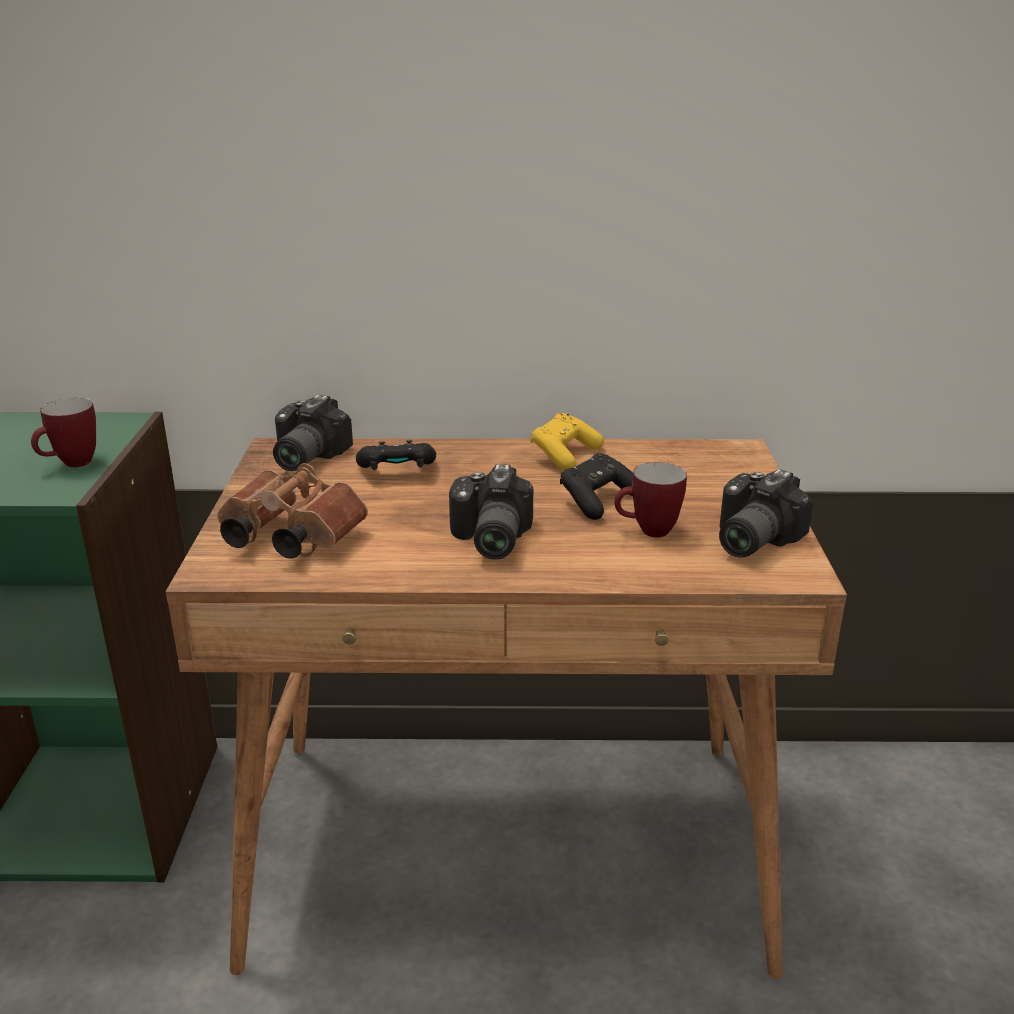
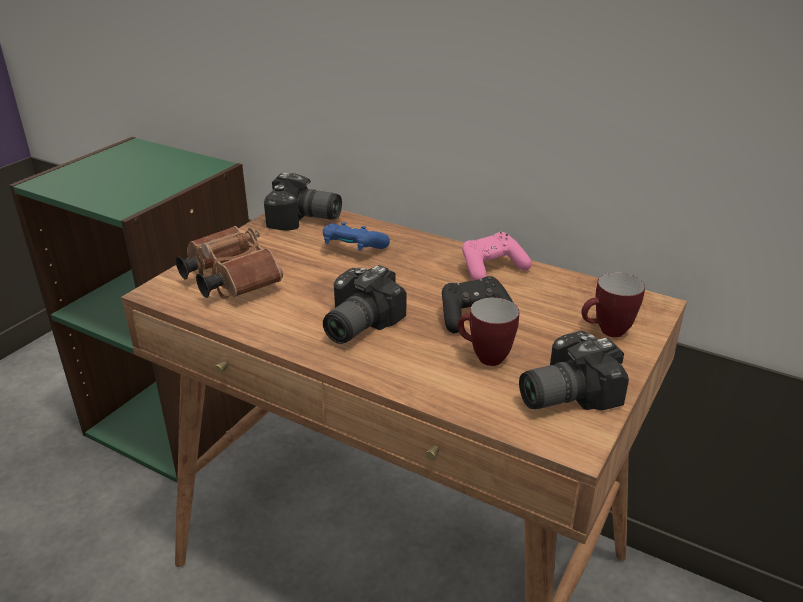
camera: 30 degrees right, 5 degrees up
(71, 465) = (149, 190): mug -> mug (606, 332)
(302, 458) = (304, 220): camera -> camera turned 120 degrees counterclockwise
(397, 472) = (353, 249): black game controller -> blue game controller
(564, 455) = (492, 269): yellow game controller -> pink game controller

